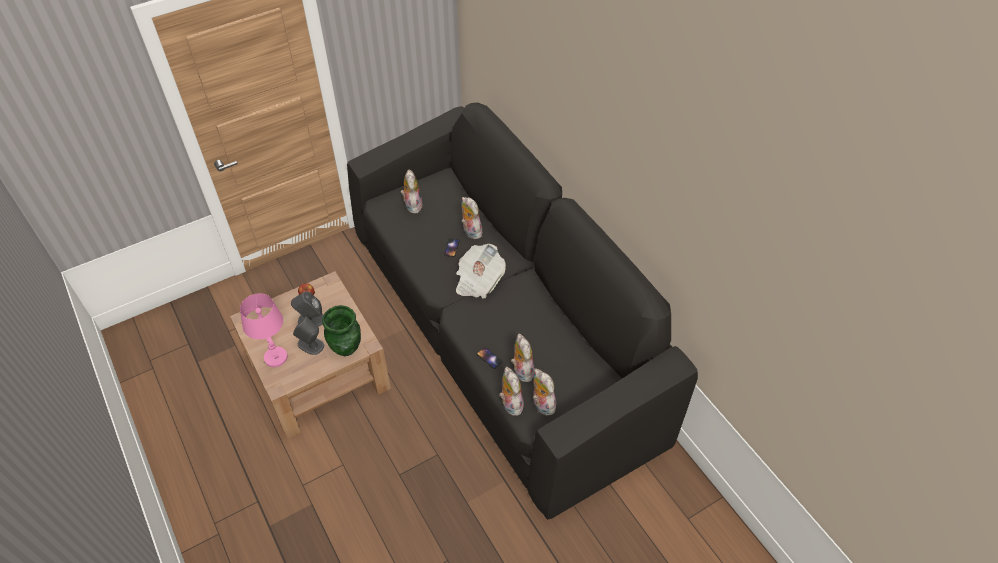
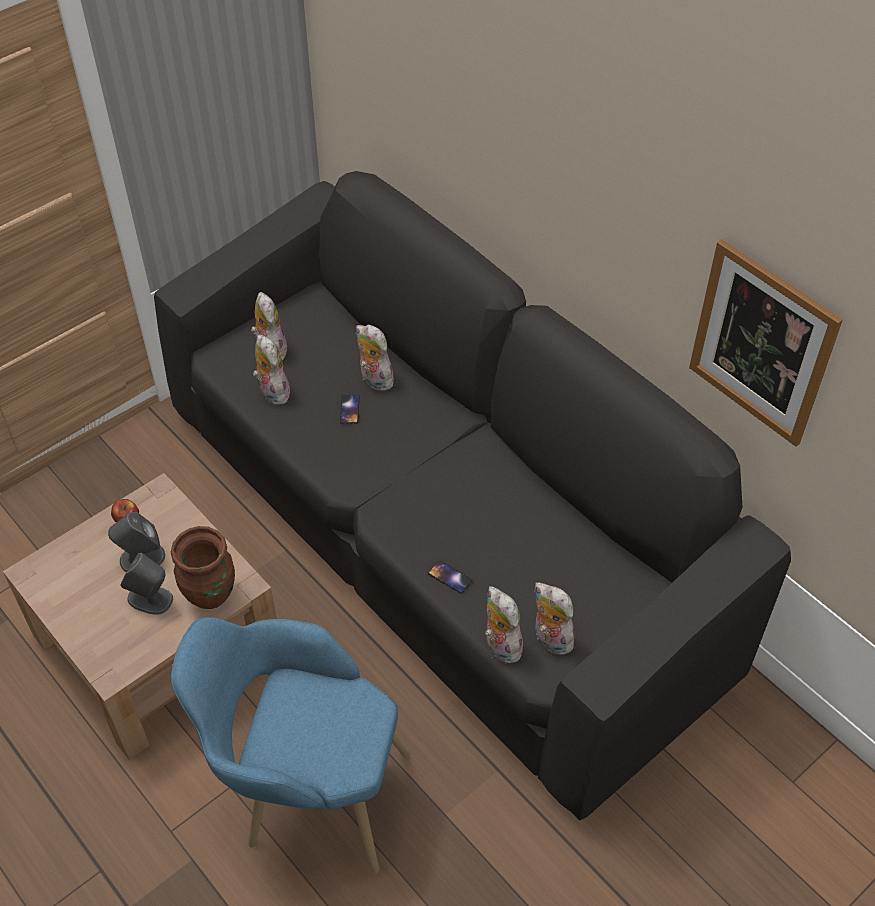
camera: 10 degrees left, 0 degrees up
(275, 357) = (95, 628): pink table lamp -> none
(346, 347) = (211, 594): green vase -> brown vase
(386, 475) = (306, 793): none -> blue armchair
(478, 281) = (405, 456): newspaper -> none
(521, 371) = (505, 590): plush toy -> plush toy (272, 391)
(687, 239) = (761, 344): none -> picture

